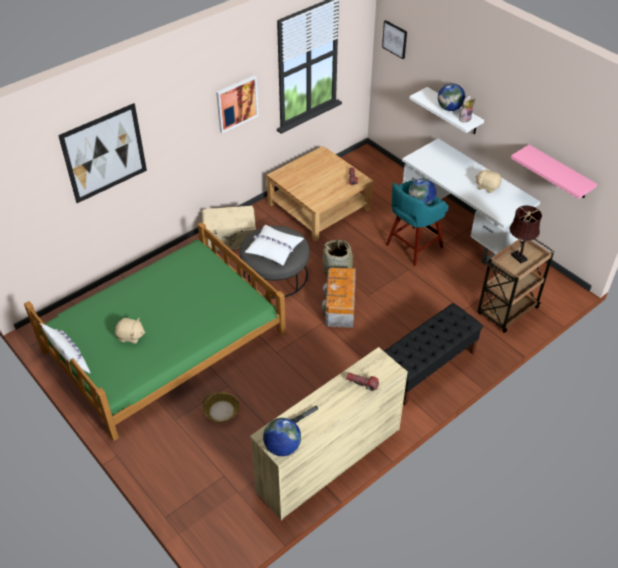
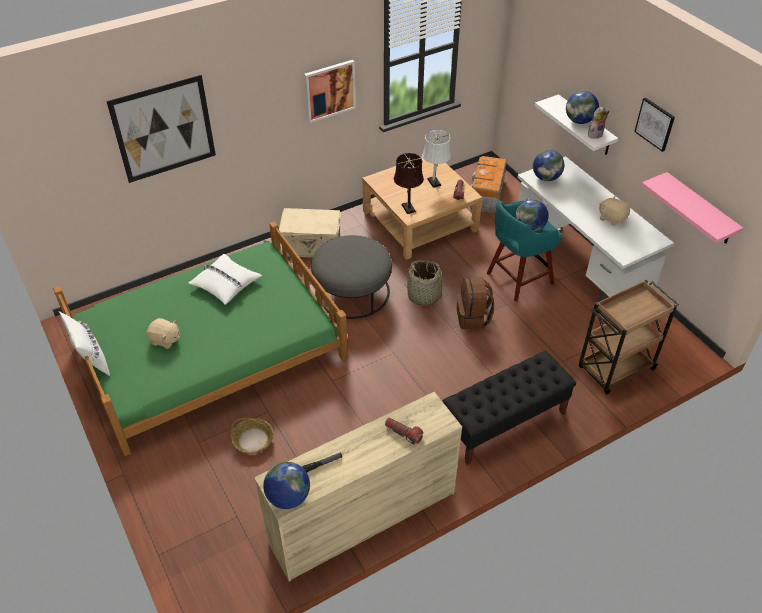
camera: 10 degrees right, 0 degrees up
(274, 249) = (349, 261): white pillow -> white pillow (225, 284)
(330, 173) = (434, 183): none -> white table lamp
(340, 307) = (417, 338): storage box -> storage box (486, 195)
(383, 284) = (473, 318): none -> brown backpack
(395, 39) = (528, 35): picture -> picture (655, 124)
(426, 158) = (546, 178): none -> globe
(518, 256) = (632, 304): brown table lamp -> brown table lamp (407, 207)

